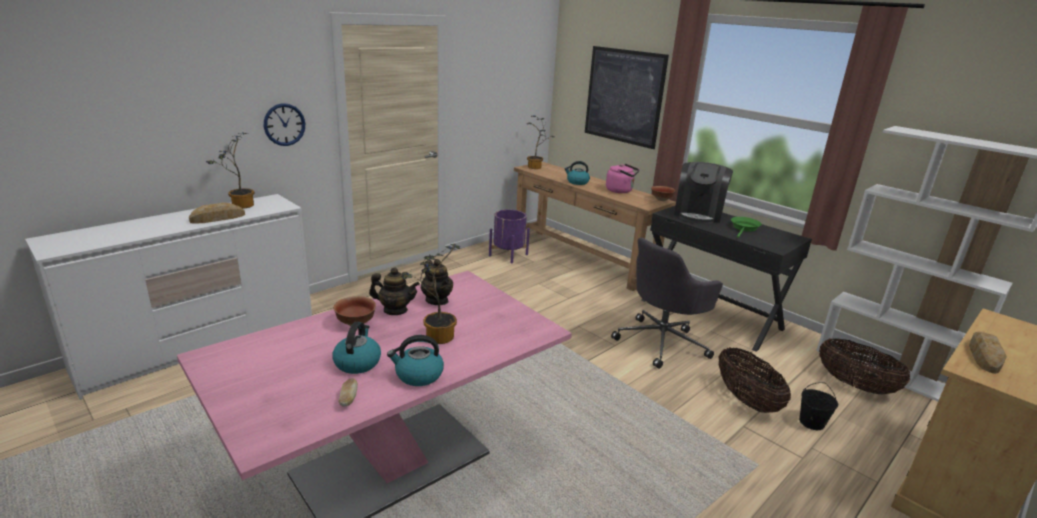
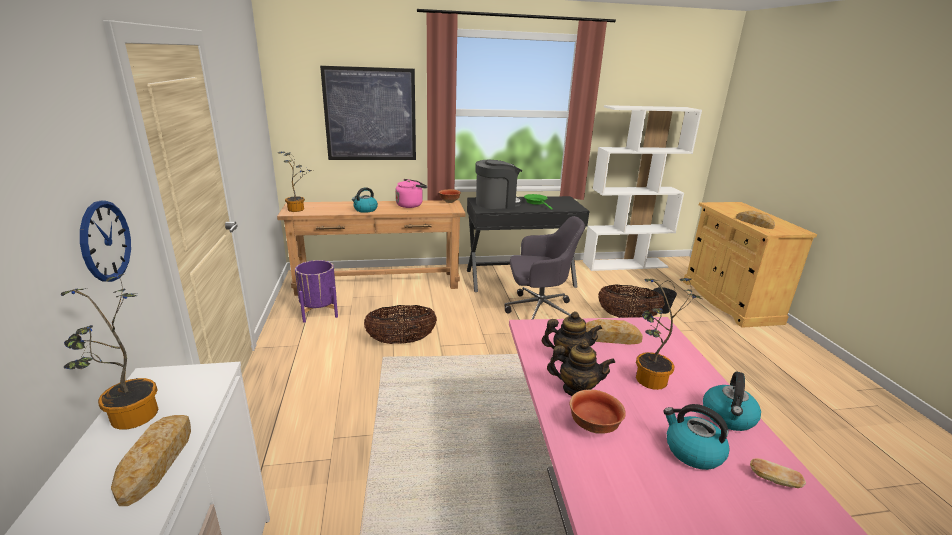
camera: 55 degrees left, 0 degrees up
(395, 310) = (577, 389): teapot -> teapot turned 60 degrees clockwise
(490, 311) = (609, 337): none -> bread
(662, 342) = (538, 312): grey office chair -> grey office chair turned 90 degrees counterclockwise
(698, 214) = (497, 203): coffee machine -> coffee machine turned 75 degrees counterclockwise
(855, 385) = (632, 279): basket -> basket (401, 341)

